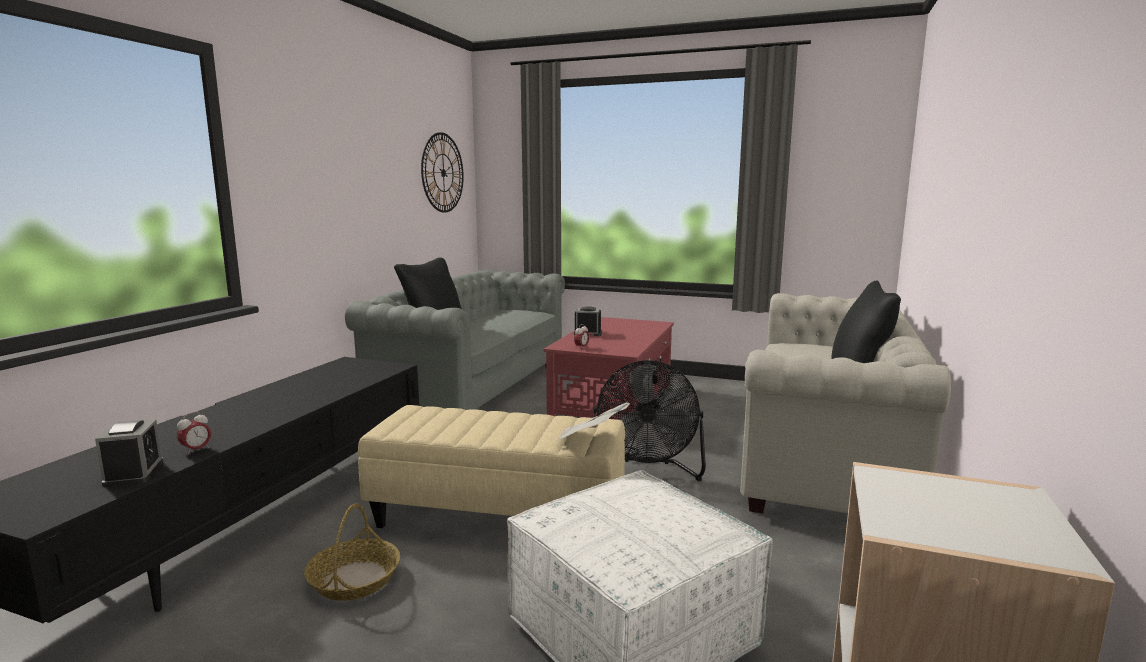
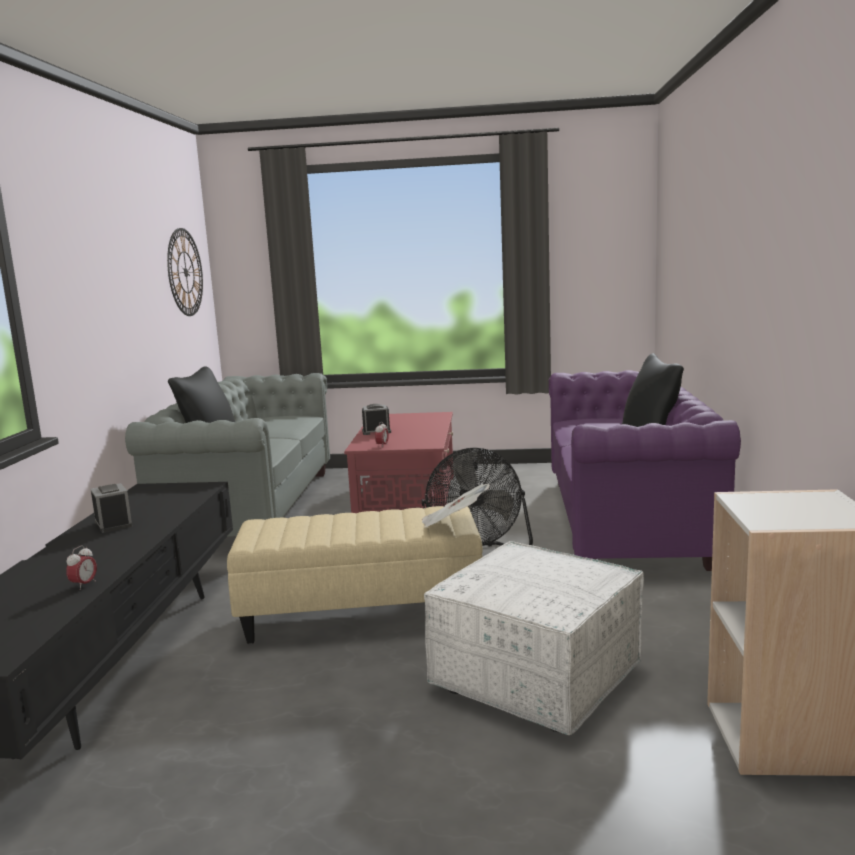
camera: 15 degrees left, 0 degrees up
(134, 473) = (43, 612): alarm clock -> alarm clock (113, 524)
(354, 579) = (259, 687): basket -> none
(824, 458) = (625, 520): white sofa -> purple sofa

